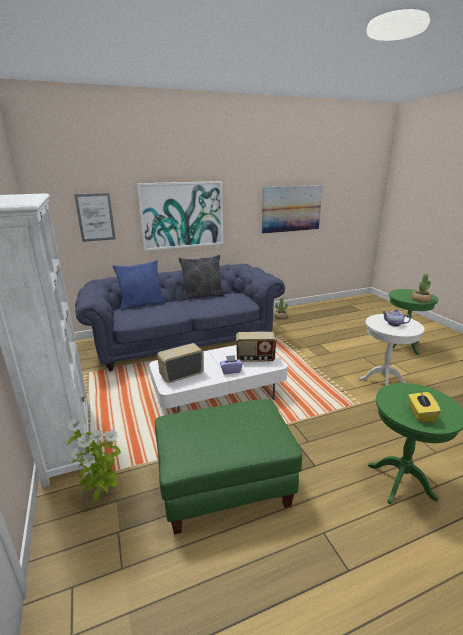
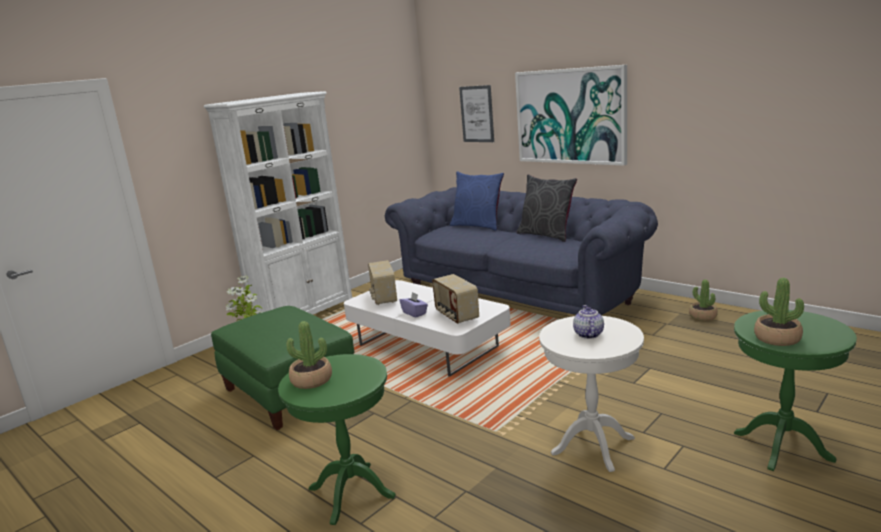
camera: 65 degrees right, 5 degrees down
(181, 375) = (383, 298): radio -> radio turned 135 degrees counterclockwise
(291, 209) = (768, 113): picture -> none
(420, 414) = (311, 380): yellow tissue box -> potted plant

